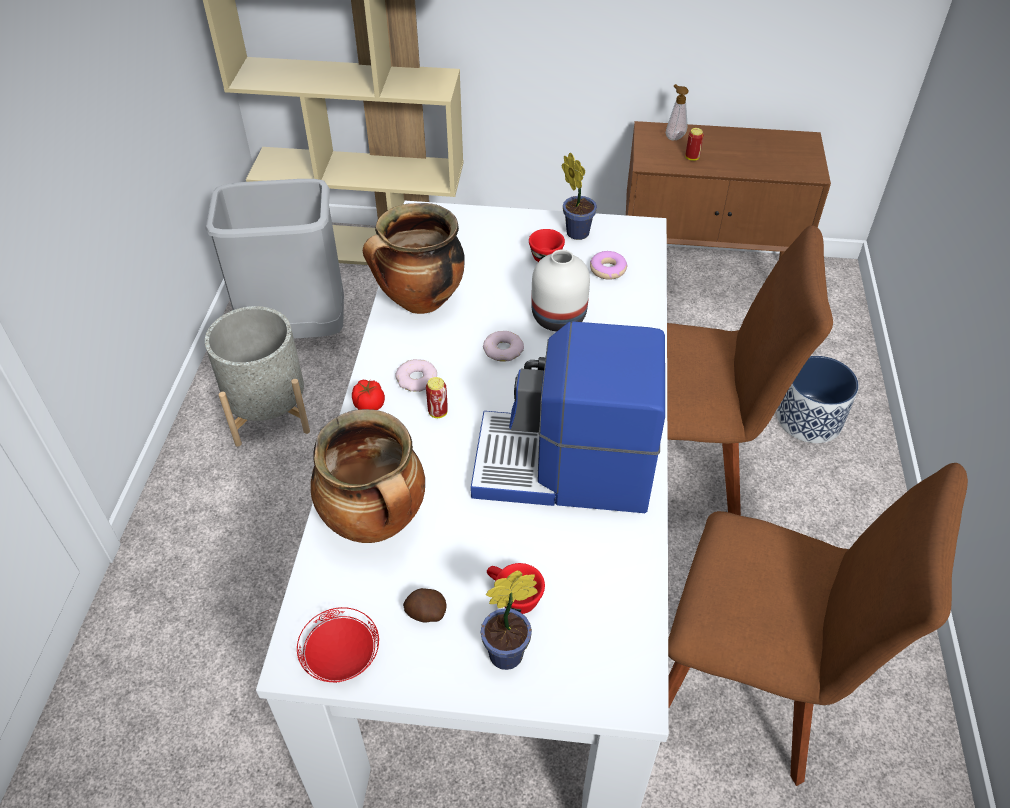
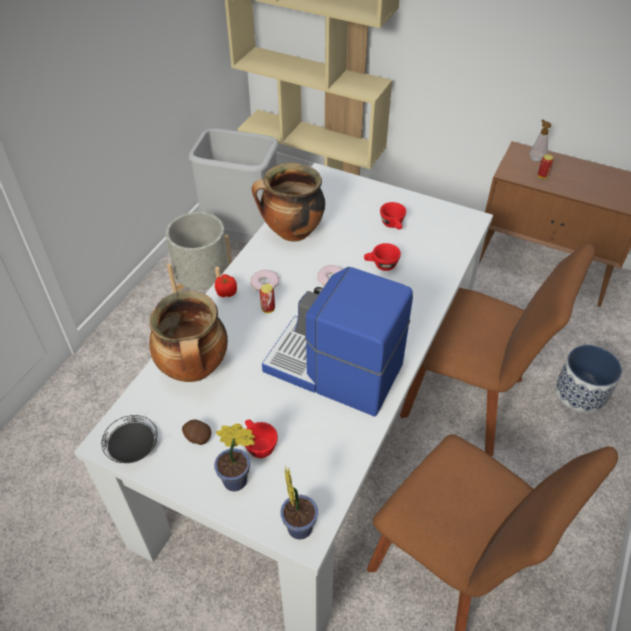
camera: 20 degrees right, 0 degrees up
(341, 657) = (133, 448): red plate -> black plate
(559, 316) = (381, 265): white vase -> red cup
(575, 231) = (421, 209): potted plant -> potted plant (299, 524)
(608, 270) = (431, 241): donut -> none

